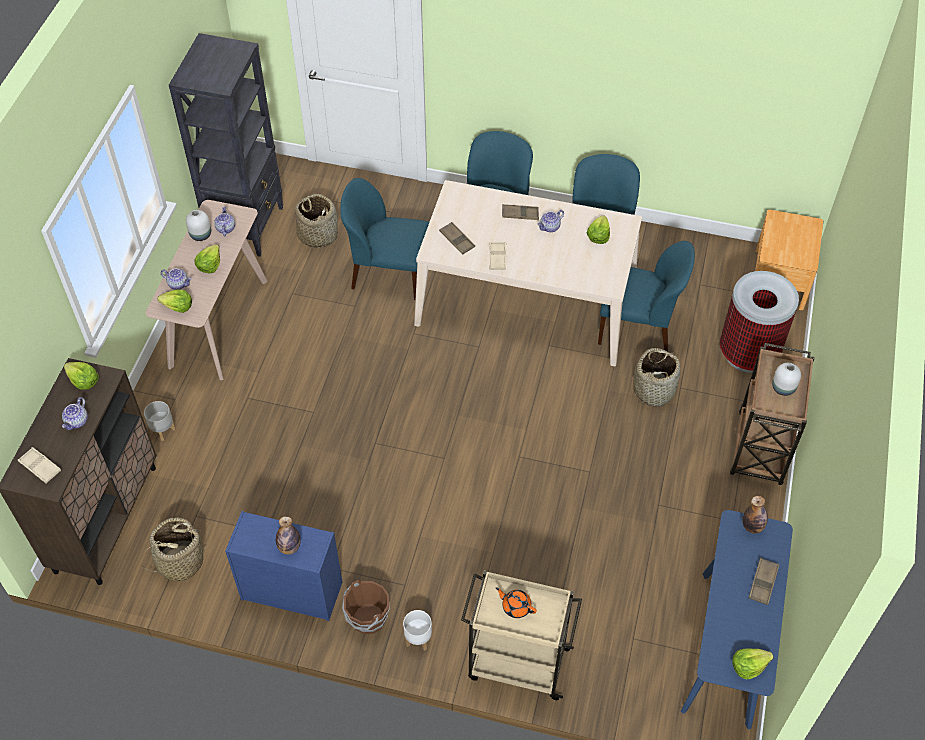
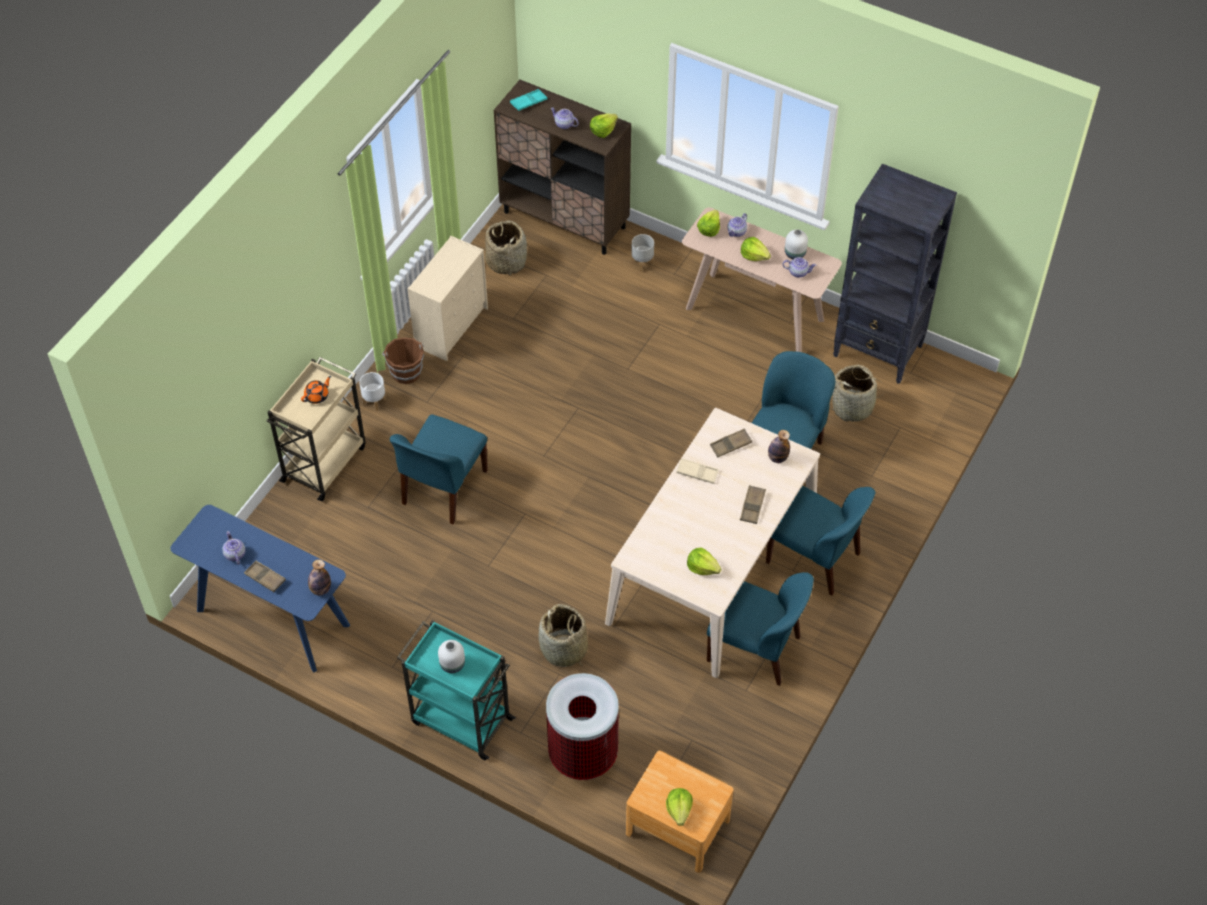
camera: 105 degrees right, 0 degrees up
(40, 467) = (528, 102): beige tray -> turquoise tray
(289, 547) = (437, 273): bottle -> bottle (777, 458)
(290, 590) = (452, 326): blue dresser -> beige dresser
(550, 227) = (726, 528): teapot -> teapot (234, 554)
(637, 327) = (648, 659): blue chair -> blue chair (443, 489)
(748, 666) = (199, 541): lettuce -> lettuce (679, 810)
(759, 450) = (460, 720): brown cart -> turquoise cart

